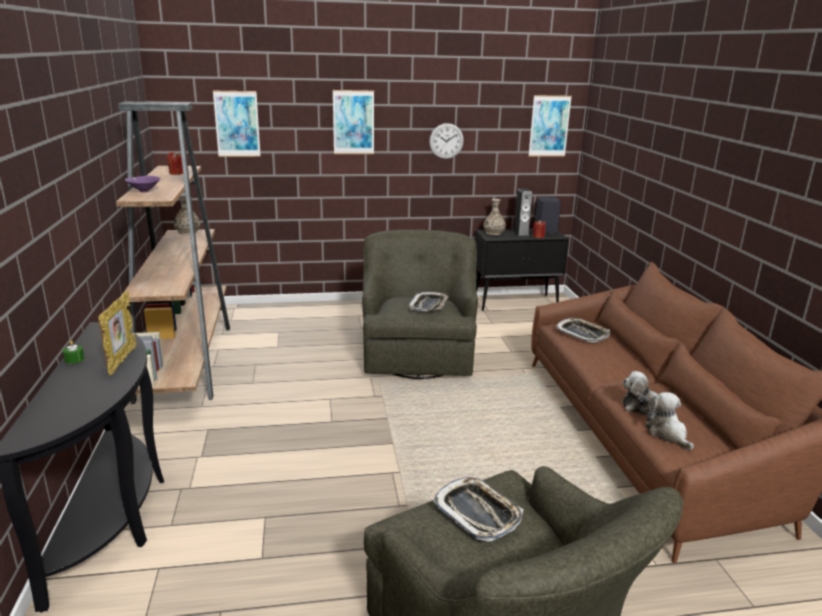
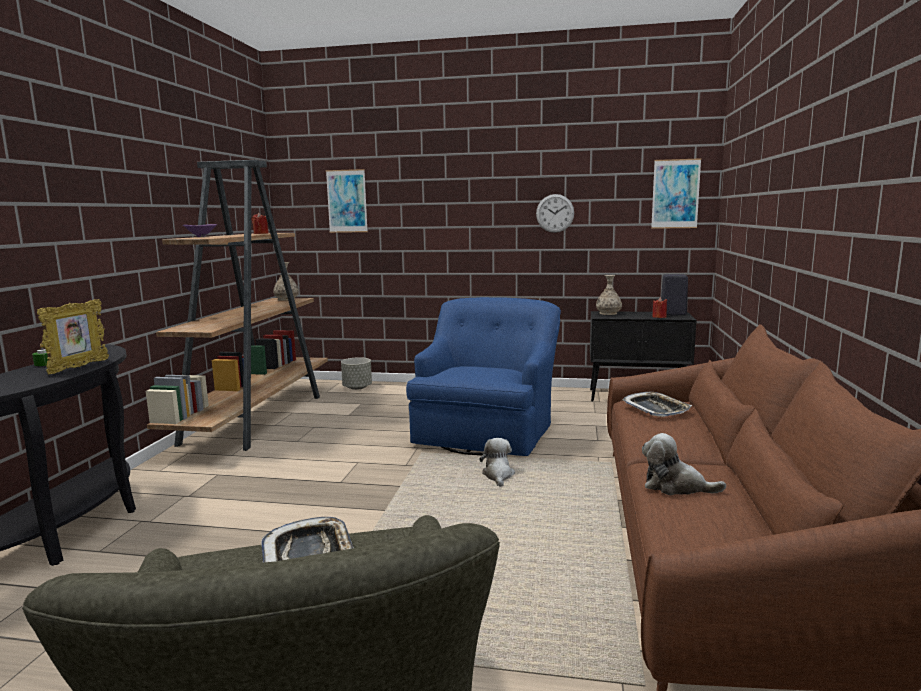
camera: 20 degrees right, 10 degrees down
(258, 312) = (357, 387): none -> grey planter
(353, 122) = (456, 196): picture -> none
(418, 352) = (487, 431): green armchair -> blue armchair
(429, 305) = (485, 371): tray -> none
(520, 235) = (639, 315): speaker -> none
(667, 433) = (685, 519): plush toy -> plush toy (498, 475)

